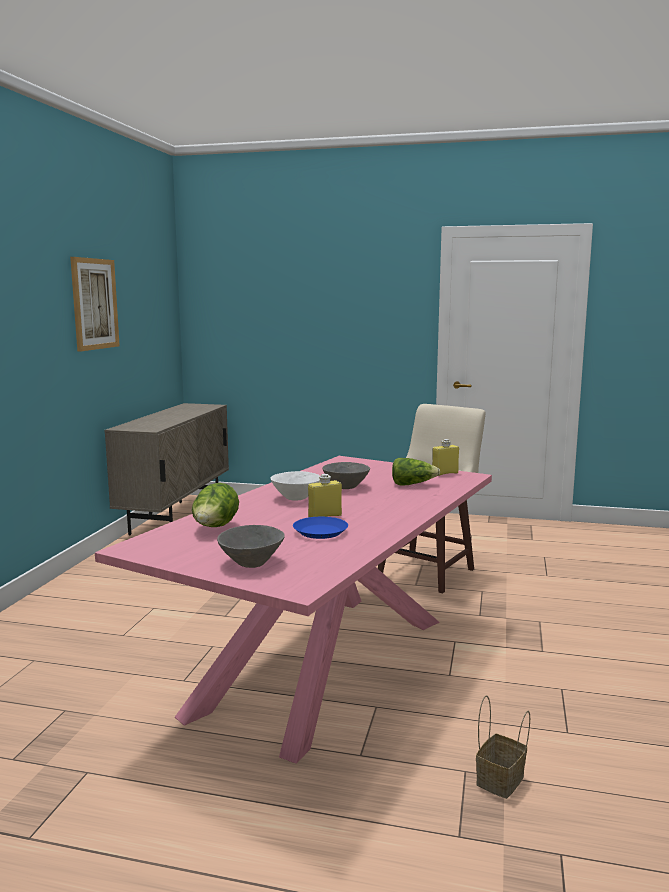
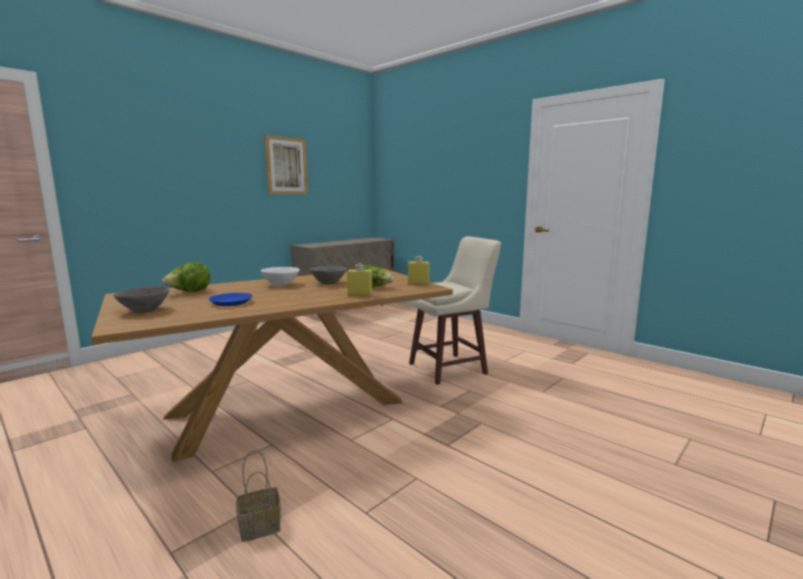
camera: 30 degrees right, 0 degrees up
(325, 516) = (262, 295): yellow bottle -> yellow bottle (360, 295)
(326, 663) = (290, 408): pink dining table -> brown dining table

